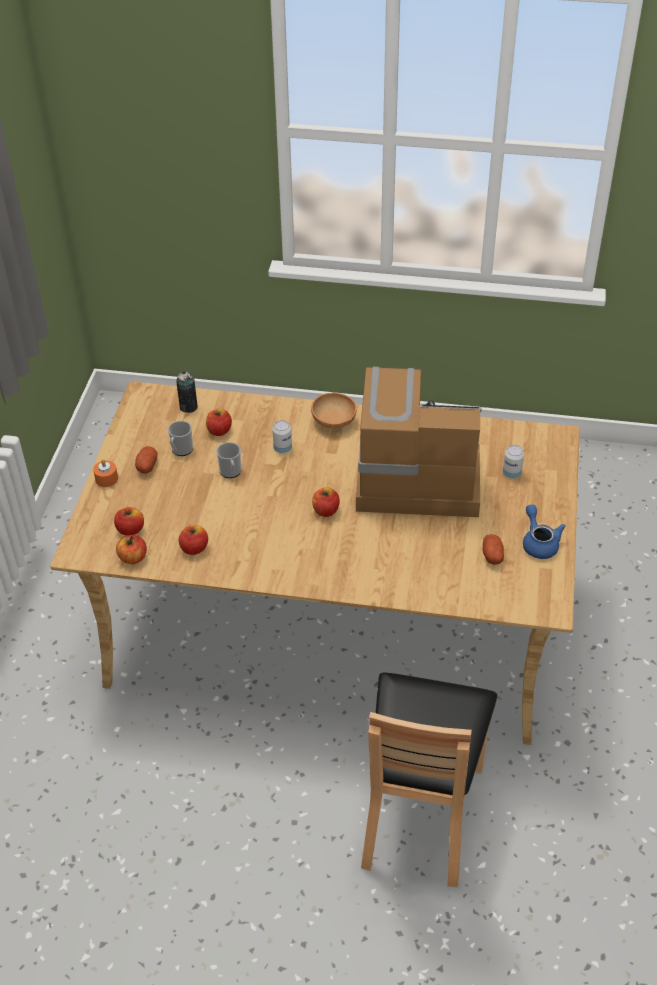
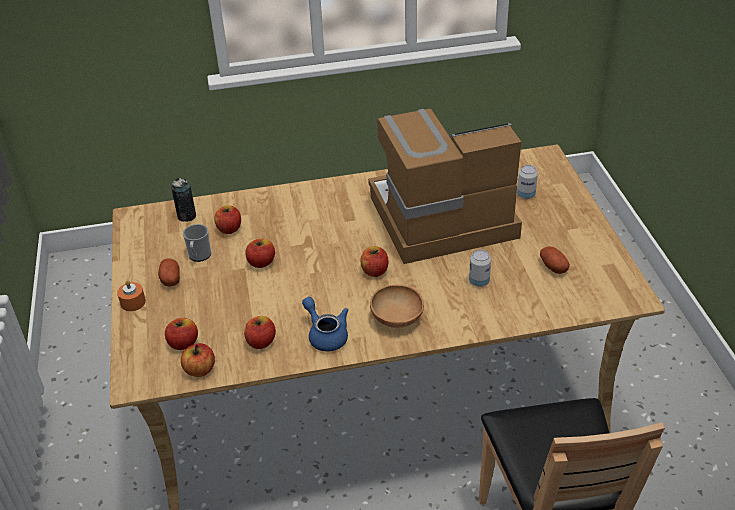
camera: 20 degrees left, 5 degrees down
(231, 472) = (261, 262): mug -> apple
(282, 448) = (301, 228): can -> can (479, 282)
(333, 422) = (337, 194): brown bowl -> brown bowl (397, 320)
(539, 542) = (587, 244): blue teapot -> blue teapot (326, 335)

